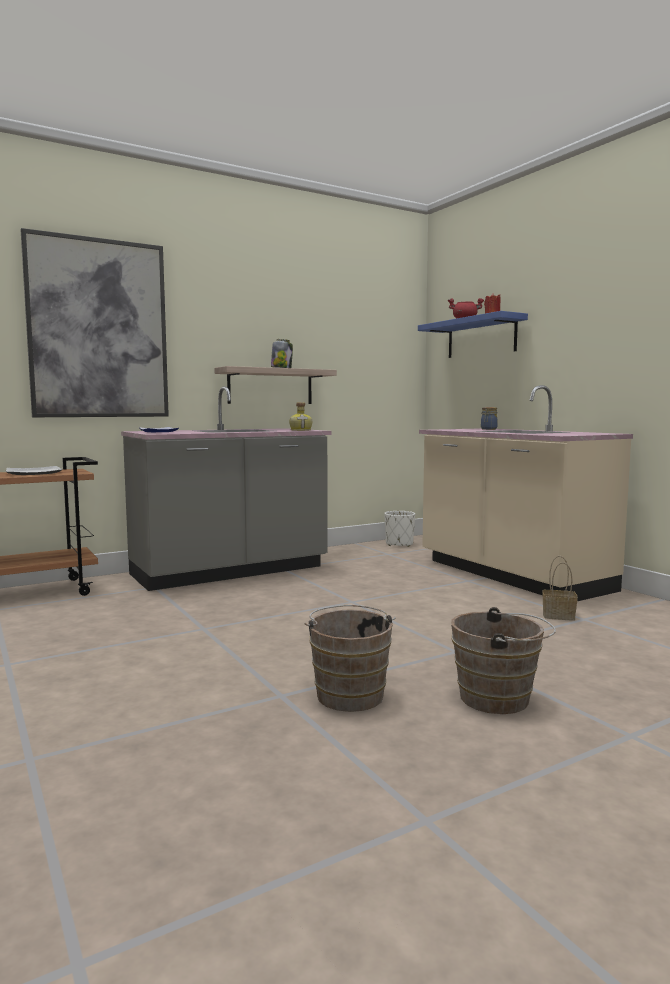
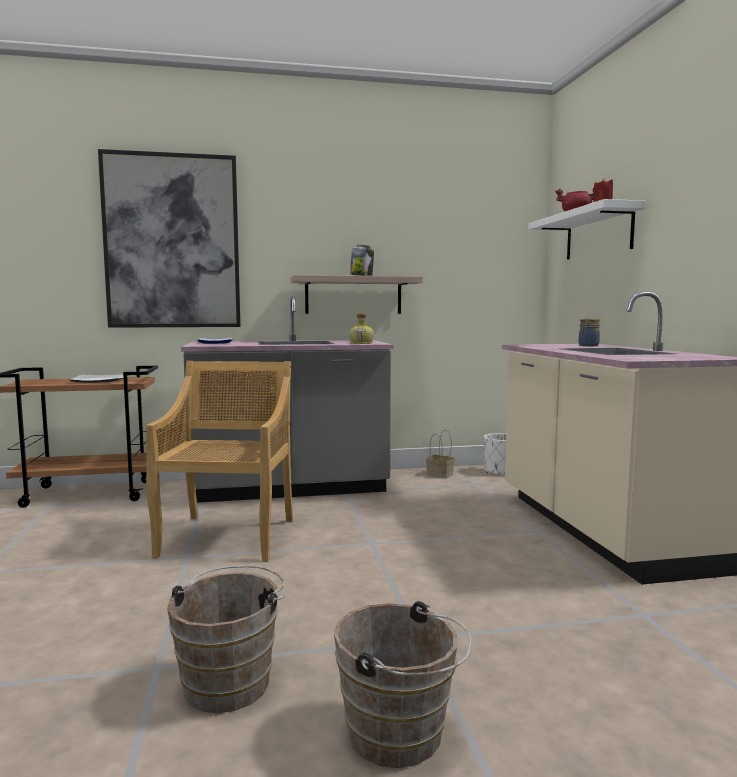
camera: 20 degrees right, 0 degrees up
(221, 611) = (228, 536): none -> beige chair
(481, 337) = (598, 234): blue shelf -> white shelf
(559, 615) = (612, 603): basket -> basket (440, 474)

